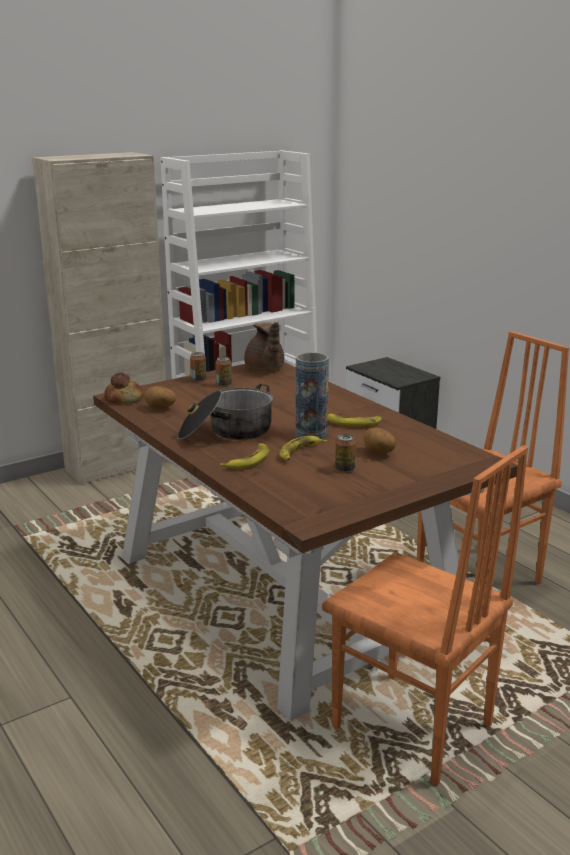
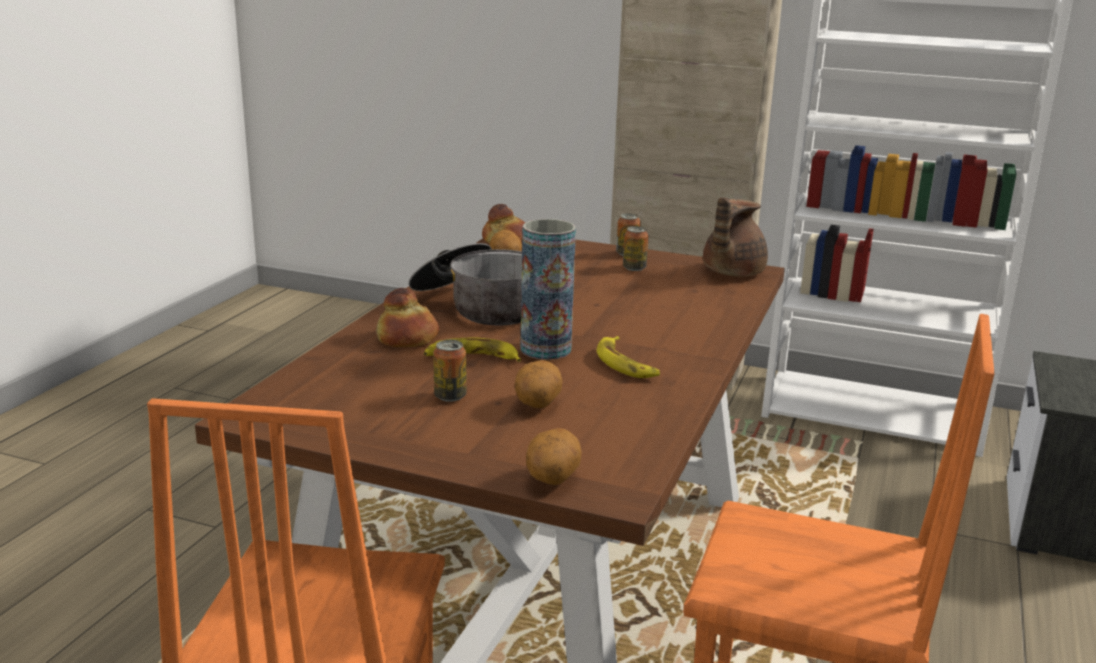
camera: 55 degrees right, 0 degrees up
(248, 460) = (408, 338): banana -> bread
(462, 470) = (552, 479): none -> potato

